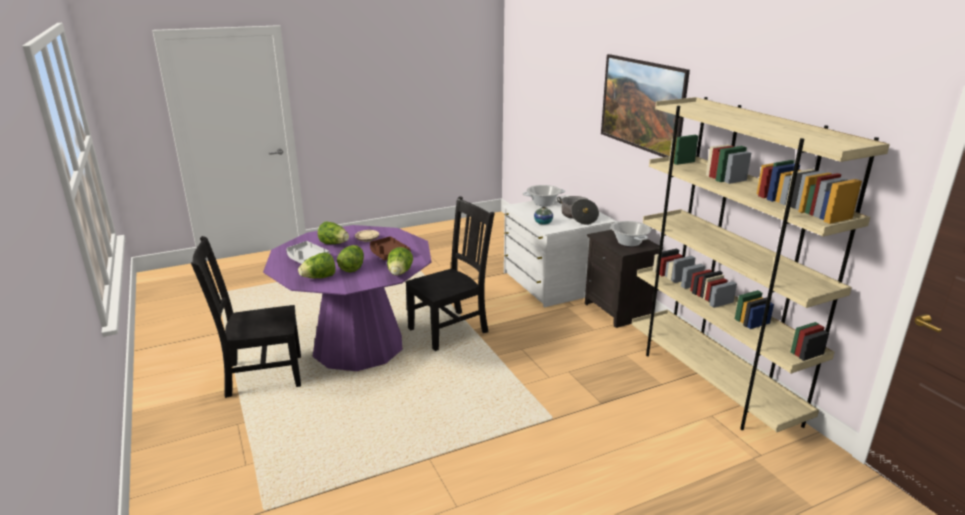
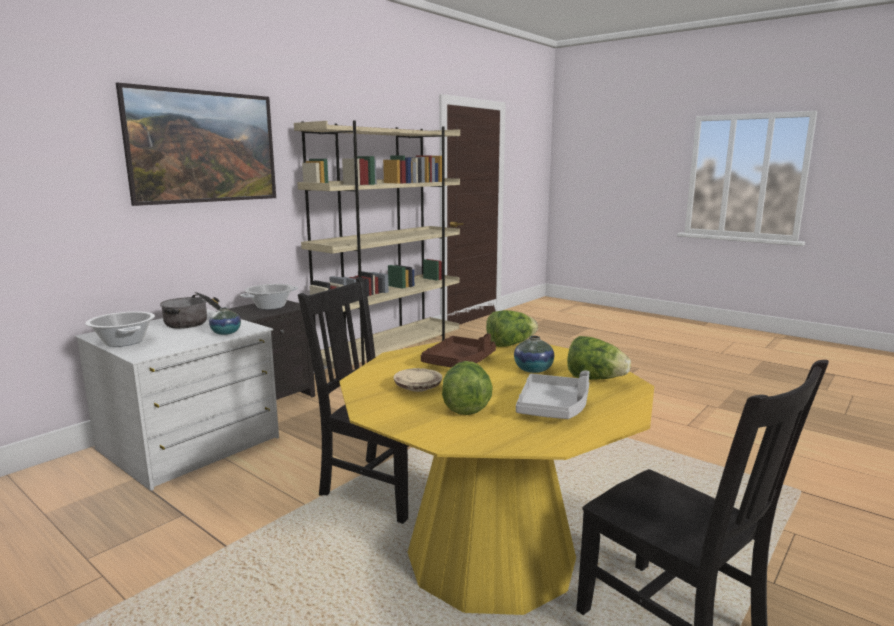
camera: 115 degrees left, 10 degrees down
(352, 267) = (533, 370): lettuce -> vase
(358, 346) = (491, 555): purple dining table -> yellow dining table

